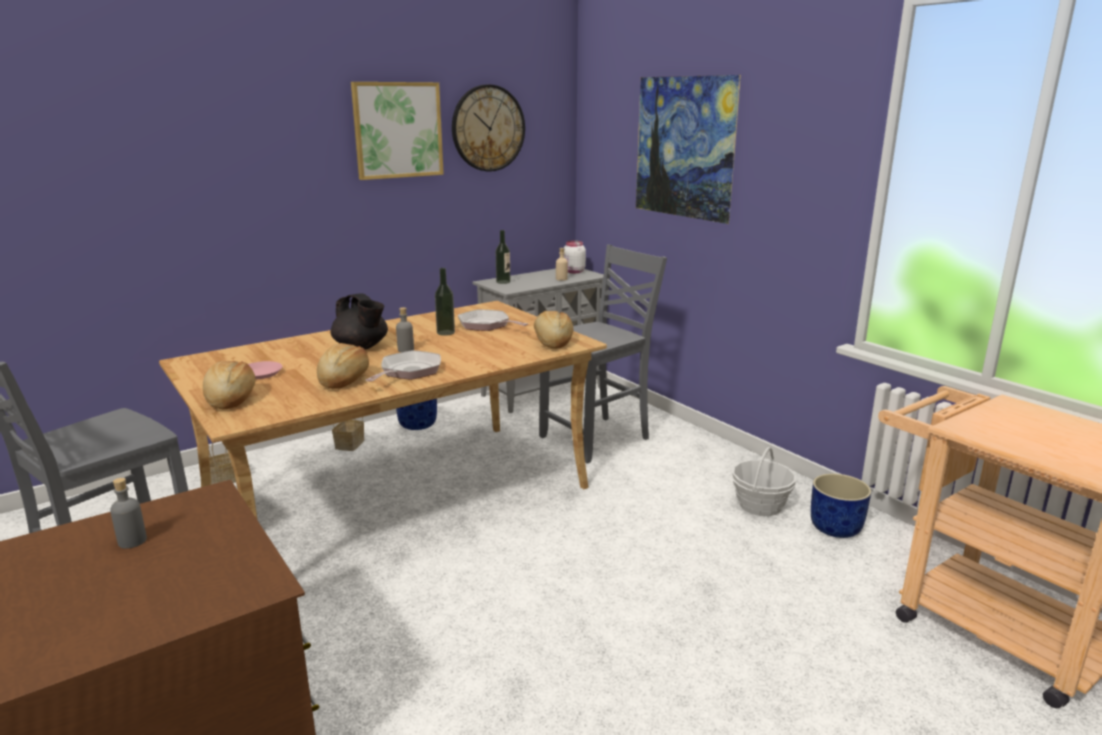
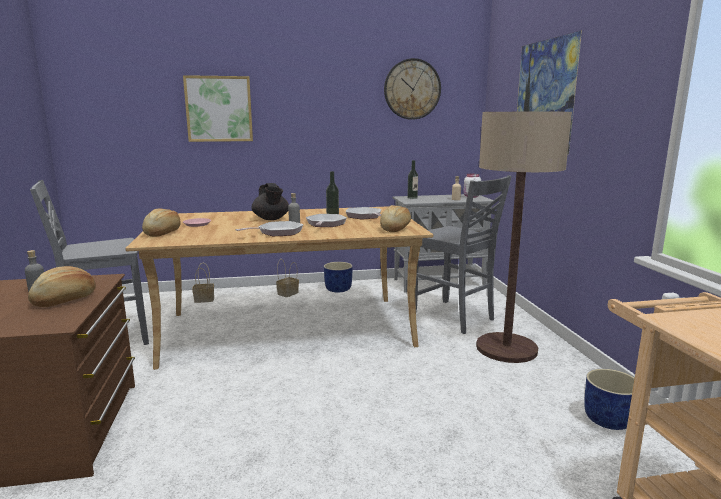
camera: 25 degrees right, 5 degrees down
(344, 380) = (235, 232): bread -> bread (65, 299)
(398, 130) = (344, 88): picture -> picture (219, 109)
(453, 347) = (325, 224): none -> frying pan
(597, 438) = (453, 317): grey chair -> grey chair turned 60 degrees clockwise
(685, 467) = (506, 348): none -> floor lamp
(760, 505) = (549, 387): basket -> none

